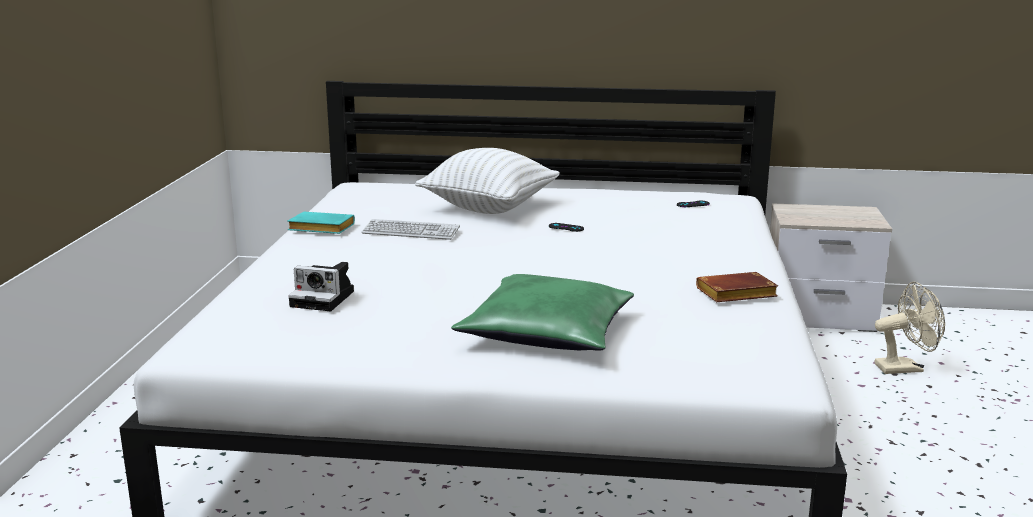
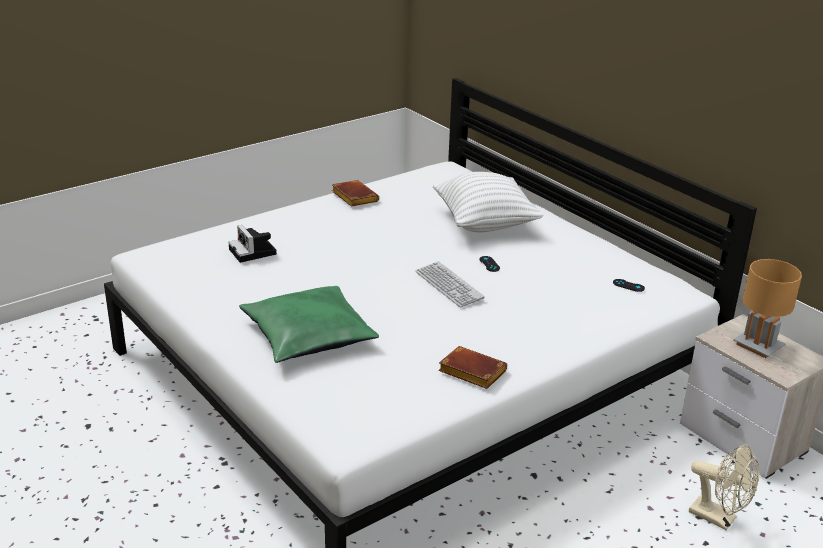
camera: 45 degrees right, 10 degrees up
(319, 229) = (353, 197): turquoise book -> brown book
(410, 231) = (395, 222): keyboard -> keyboard (449, 285)
(823, 215) = (758, 346): none -> brown table lamp

